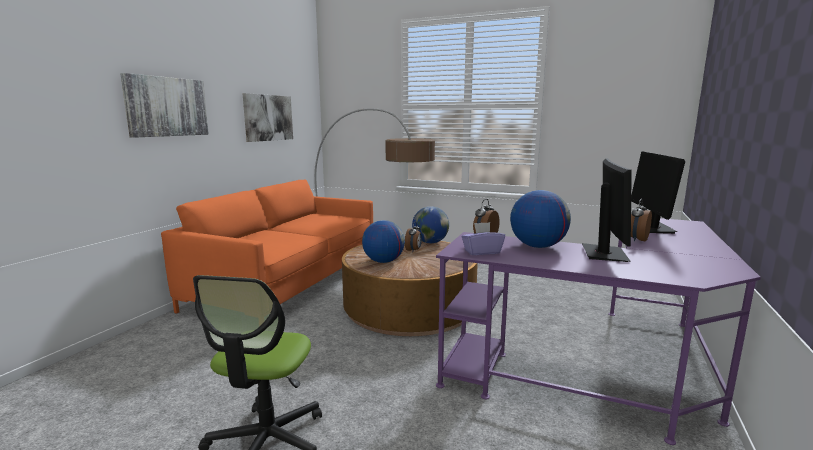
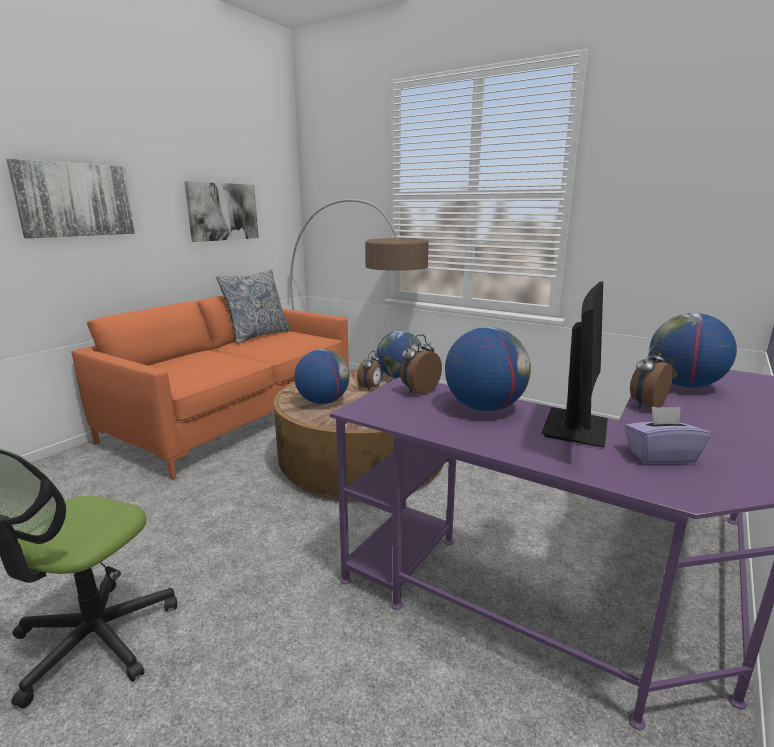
camera: 10 degrees right, 5 degrees up
(299, 218) = (257, 335): none -> pillow
(482, 252) = (396, 412): purple tissue box -> purple tissue box (660, 455)
(651, 228) = (683, 385): monitor -> globe

